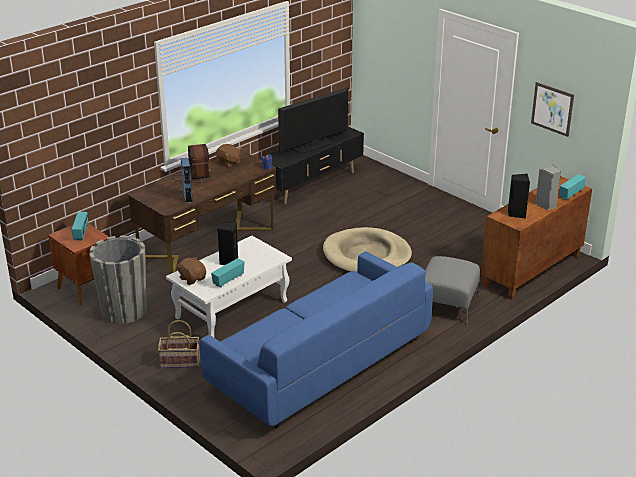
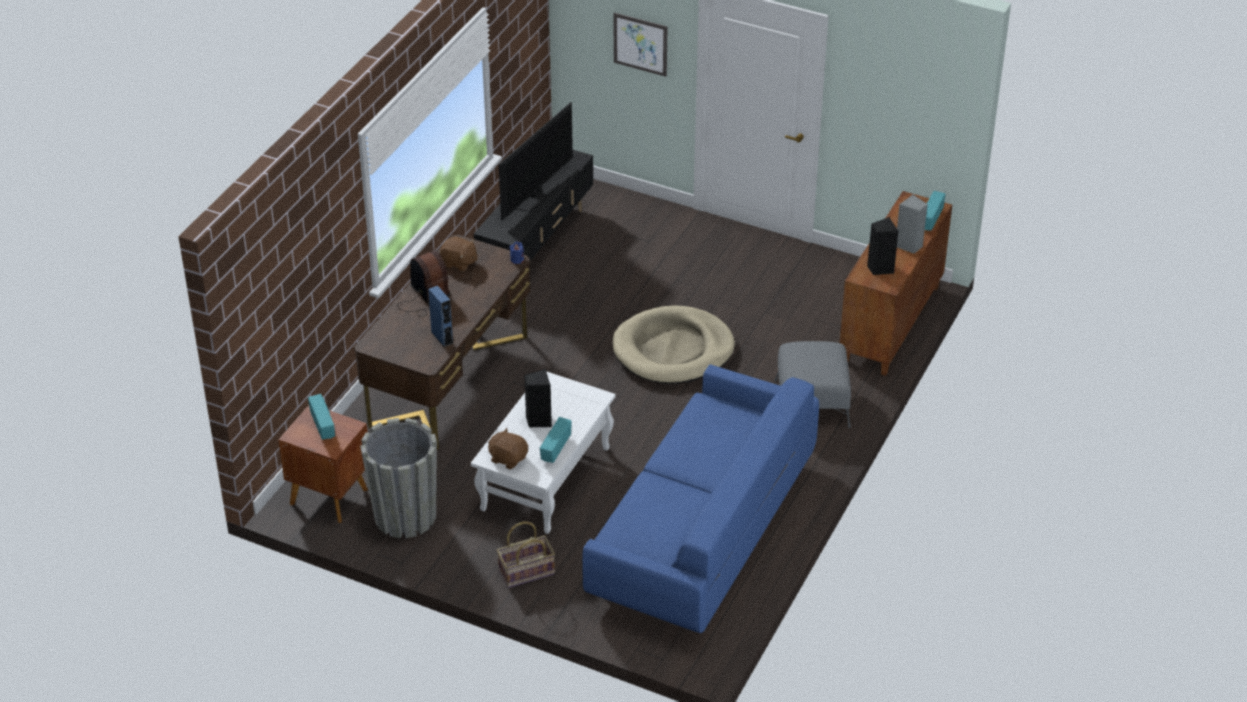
camera: 20 degrees left, 10 degrees up
(552, 109) = (885, 108): picture -> picture (640, 44)

